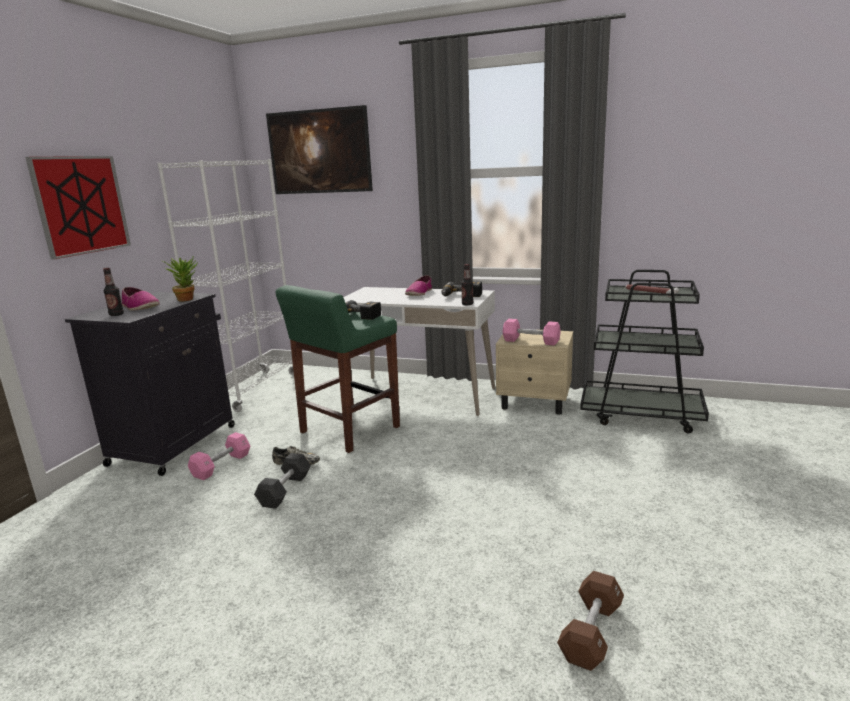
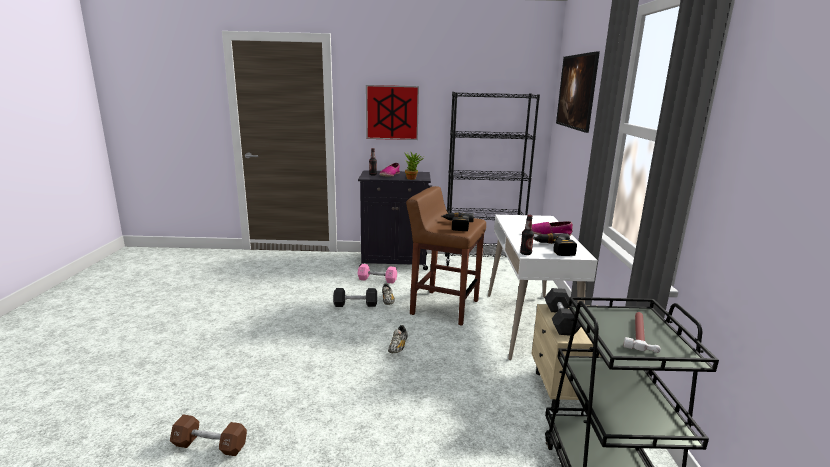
camera: 70 degrees right, 0 degrees up
(252, 390) = (482, 262): white bookcase -> black bookcase
(348, 430) = (443, 307): green stool -> brown stool
(421, 470) = (398, 347): none -> shoe
(531, 341) = (560, 321): pink dumbbell -> black dumbbell

